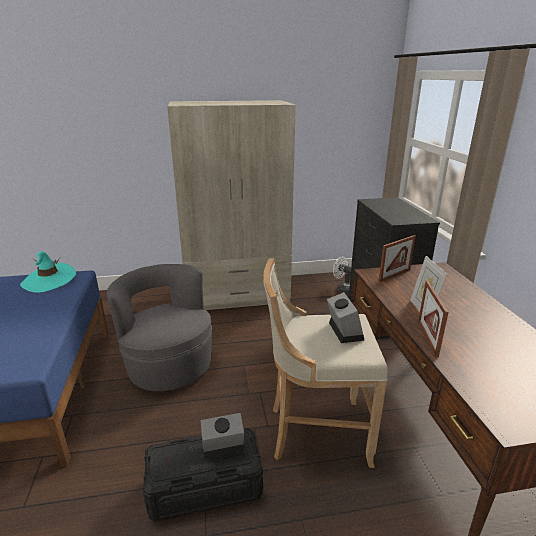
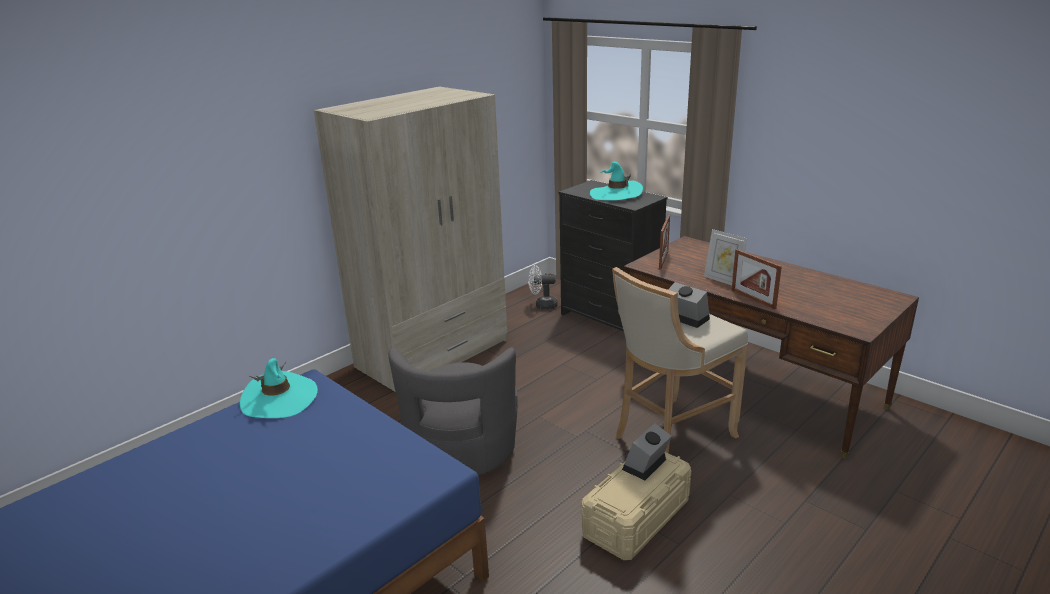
camera: 35 degrees left, 0 degrees up
(169, 365) = (461, 451): grey armchair -> grey armchair turned 105 degrees counterclockwise
(205, 487) = (636, 518): black storage box -> beige storage box
(397, 210) = (616, 194): none -> turquoise hat

